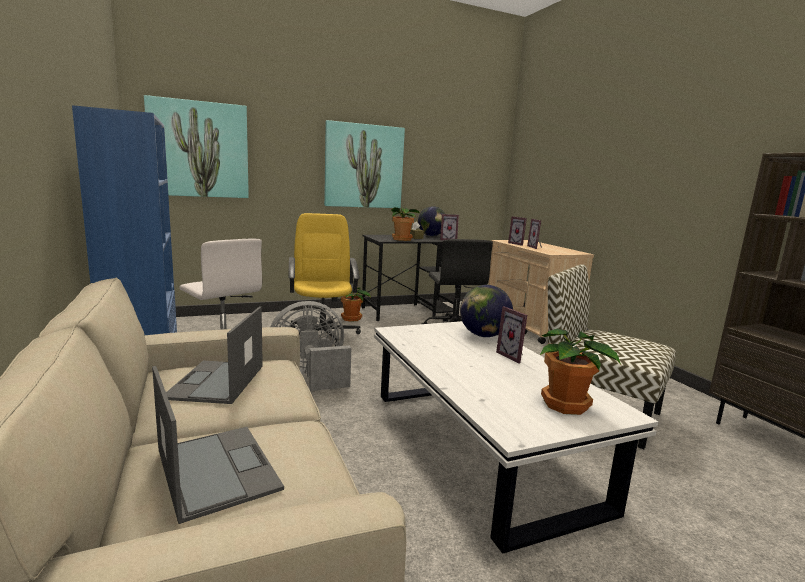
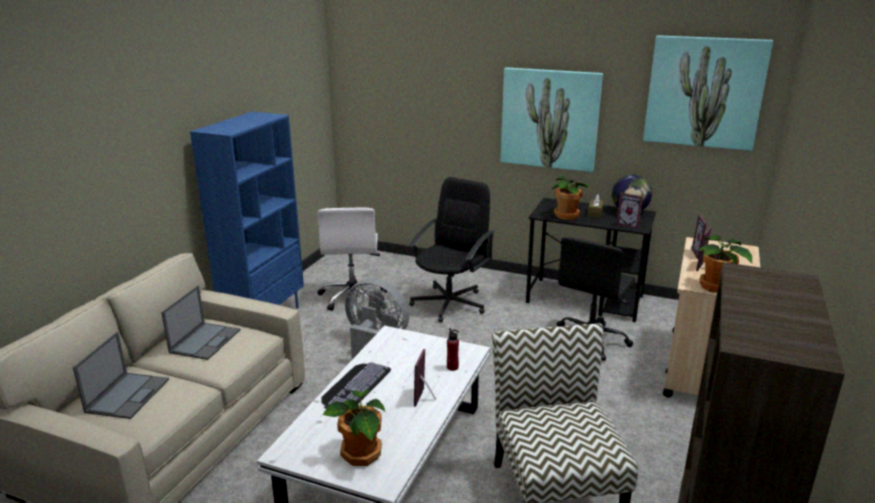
camera: 45 degrees right, 10 degrees up
(199, 149) = (385, 99): picture -> picture (704, 92)
(216, 382) = (205, 340): laptop -> laptop turned 150 degrees clockwise
(323, 334) = (450, 303): yellow office chair -> black office chair
(352, 319) = (505, 292): potted plant -> potted plant (716, 287)
(448, 367) = (354, 386): none -> keyboard
(484, 335) = (452, 367): globe -> red bottle

